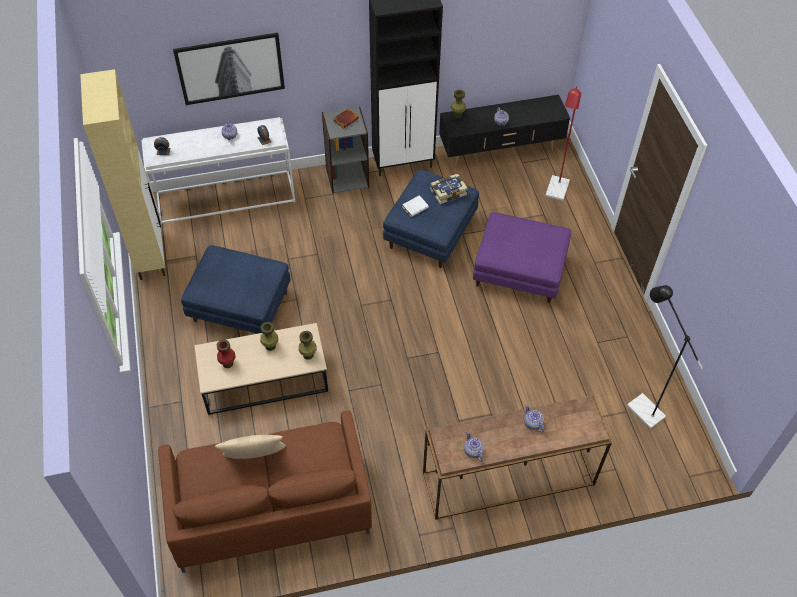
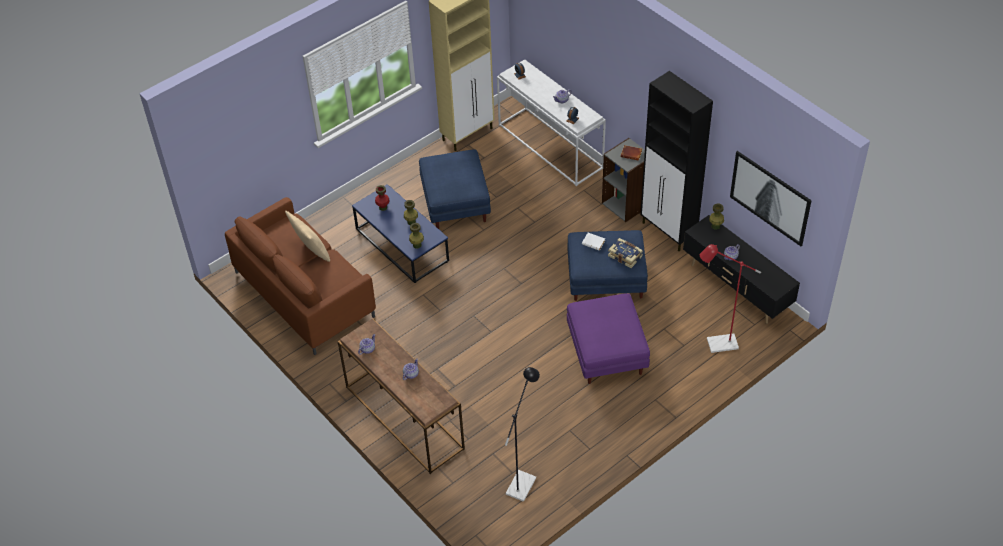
camera: 65 degrees right, 5 degrees down
(230, 67) = (582, 52): picture -> picture (770, 197)
(264, 380) = (402, 245): beige coffee table -> blue coffee table

